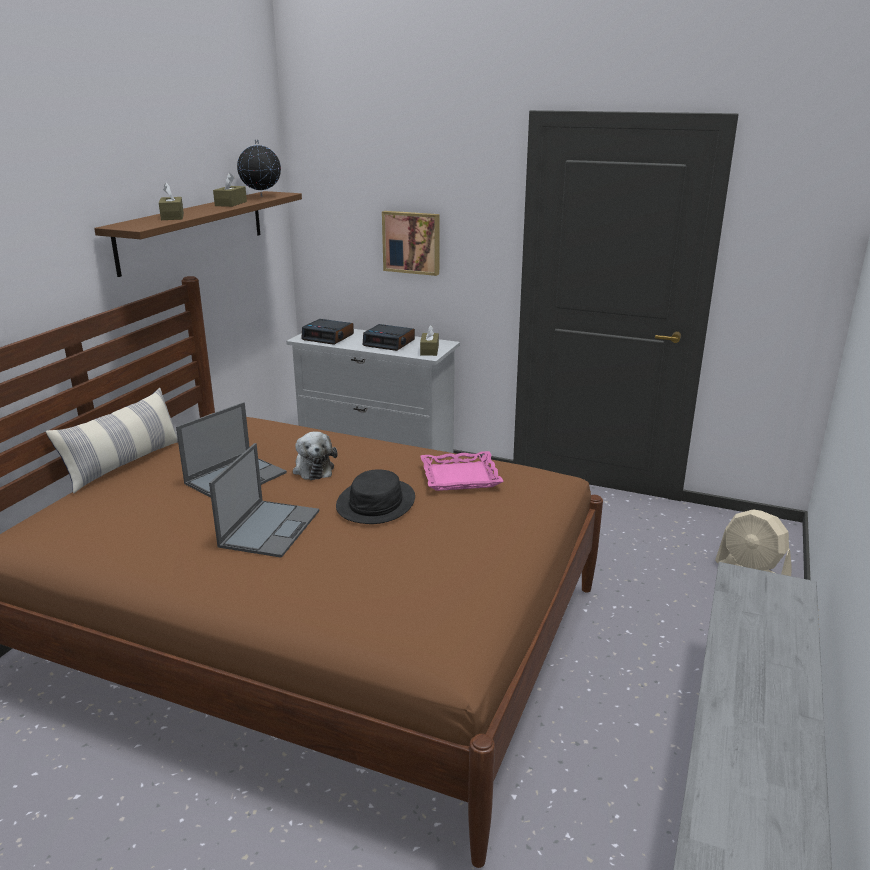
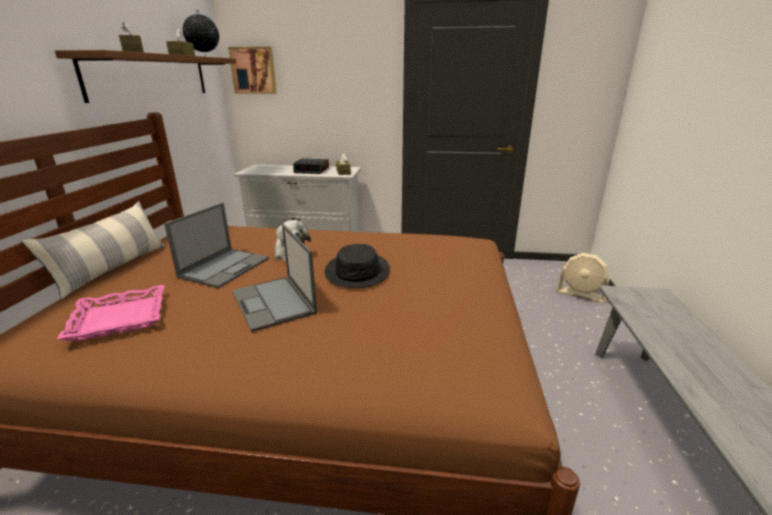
camera: 15 degrees left, 0 degrees up
(270, 528) = (274, 303): laptop -> laptop turned 150 degrees clockwise
(328, 337) = (265, 170): alarm clock -> none
(412, 242) = (321, 97): picture -> picture (254, 70)
(460, 477) = (411, 246): pink tray -> pink tray (119, 318)

